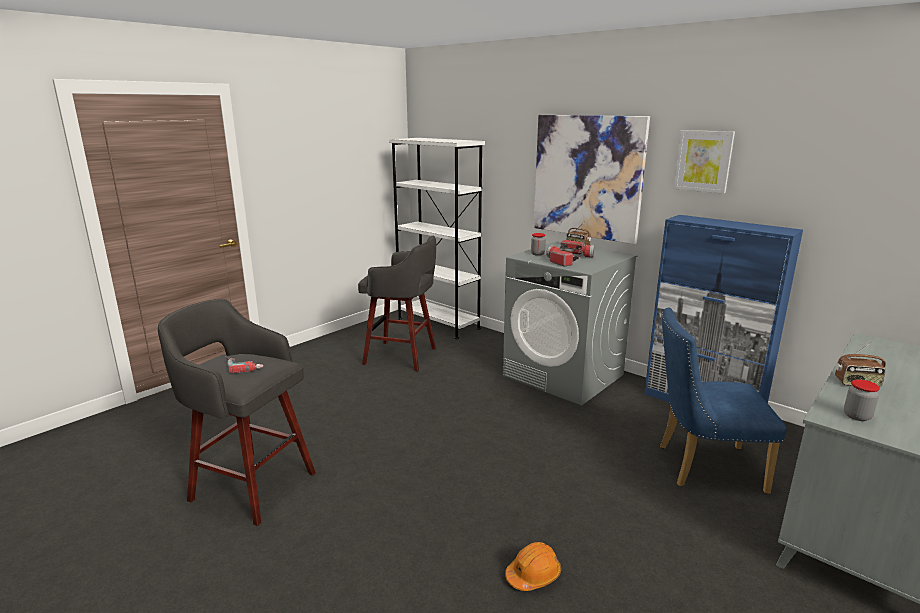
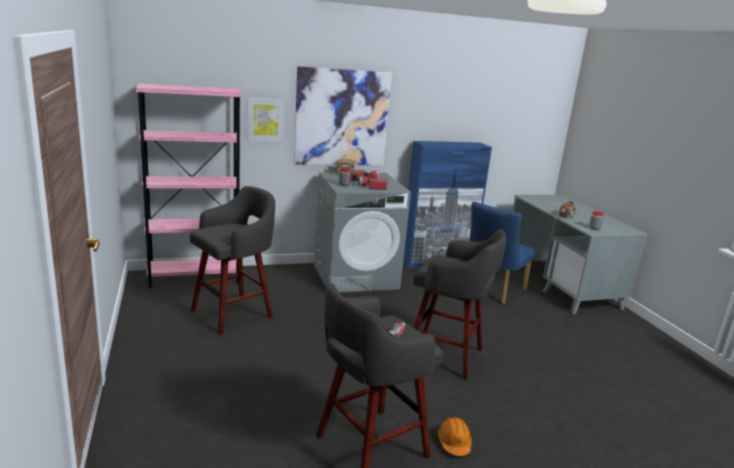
camera: 60 degrees left, 0 degrees up
(438, 323) = (194, 277): white bookcase -> pink bookcase
(468, 480) = (446, 356): none -> grey stool
(533, 575) = (547, 371): orange hard hat -> orange hard hat (454, 443)
(703, 161) = (426, 104): picture -> picture (265, 119)

